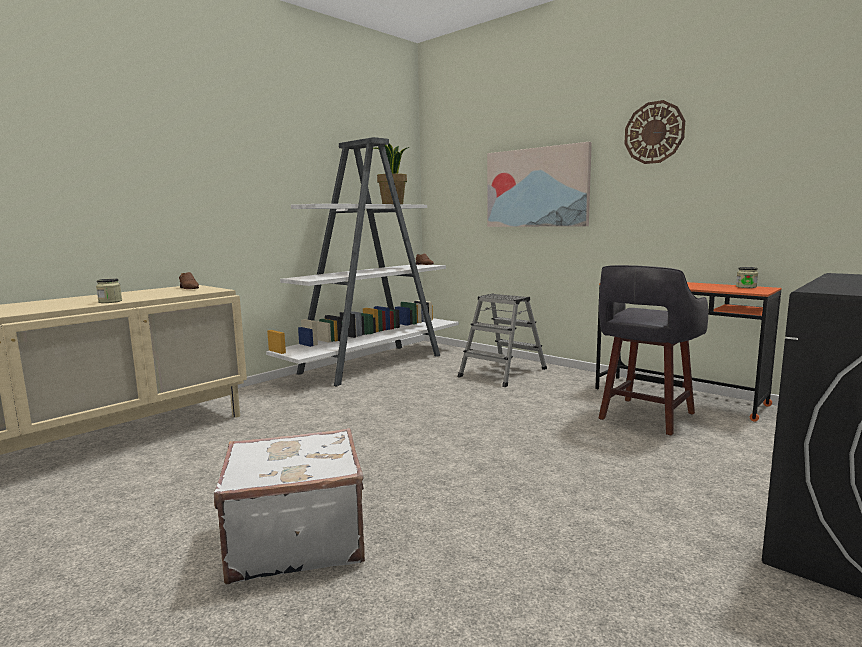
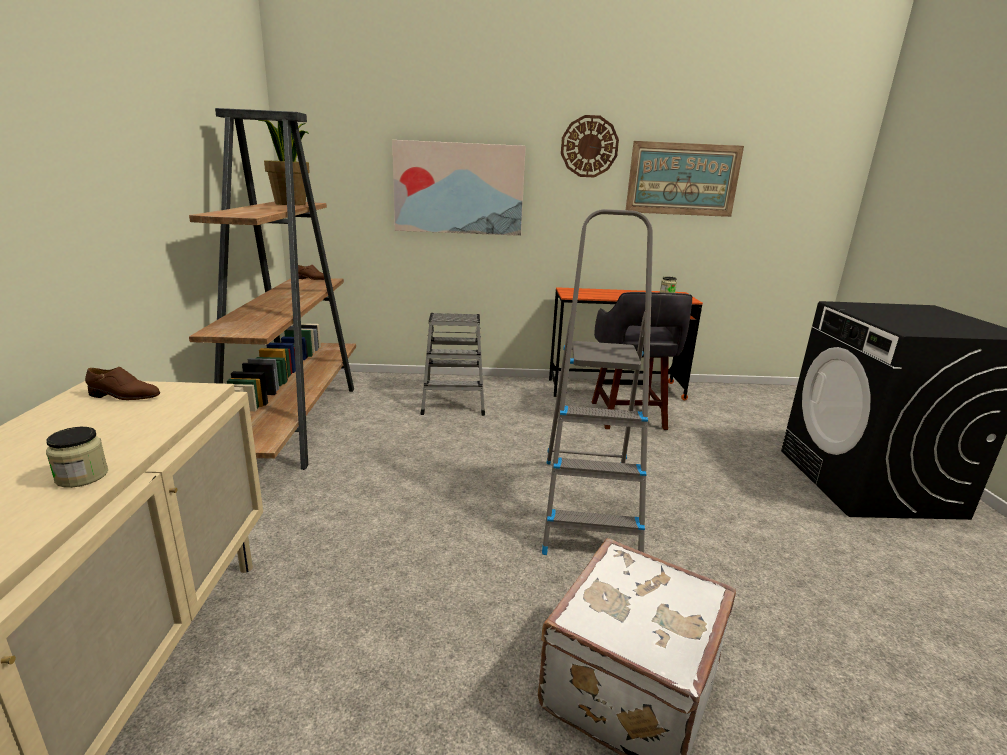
camera: 45 degrees left, 10 degrees up
(373, 364) = (294, 421): white bookcase -> brown bookcase
(473, 455) = (588, 506): none -> grey step ladder
(769, 152) = (683, 179): none -> picture

